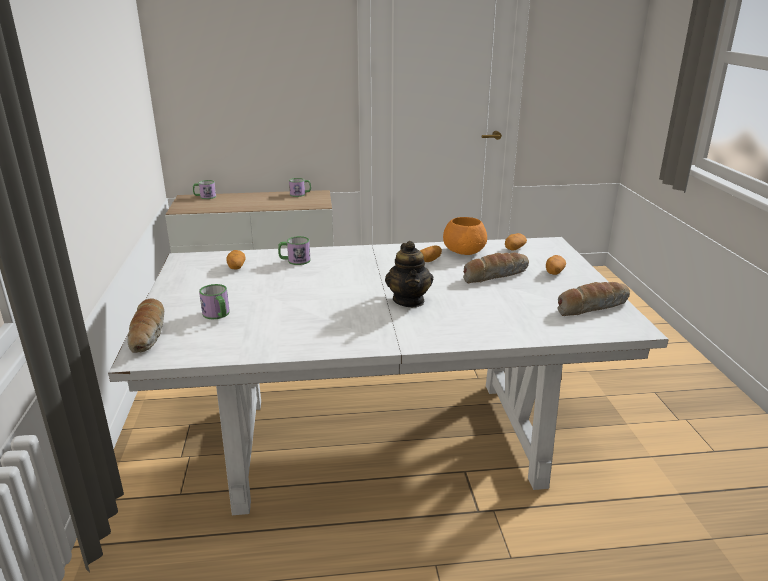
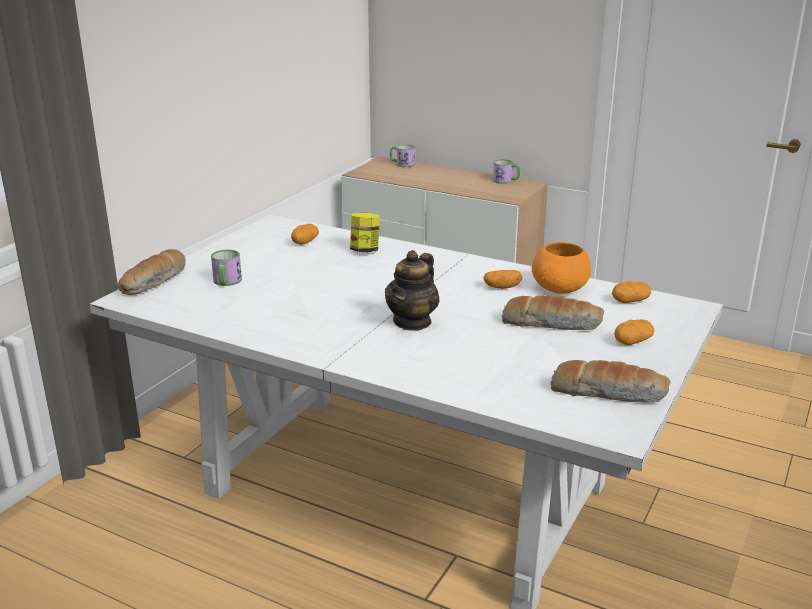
camera: 35 degrees right, 0 degrees up
(294, 261) = (365, 250): mug -> jar

